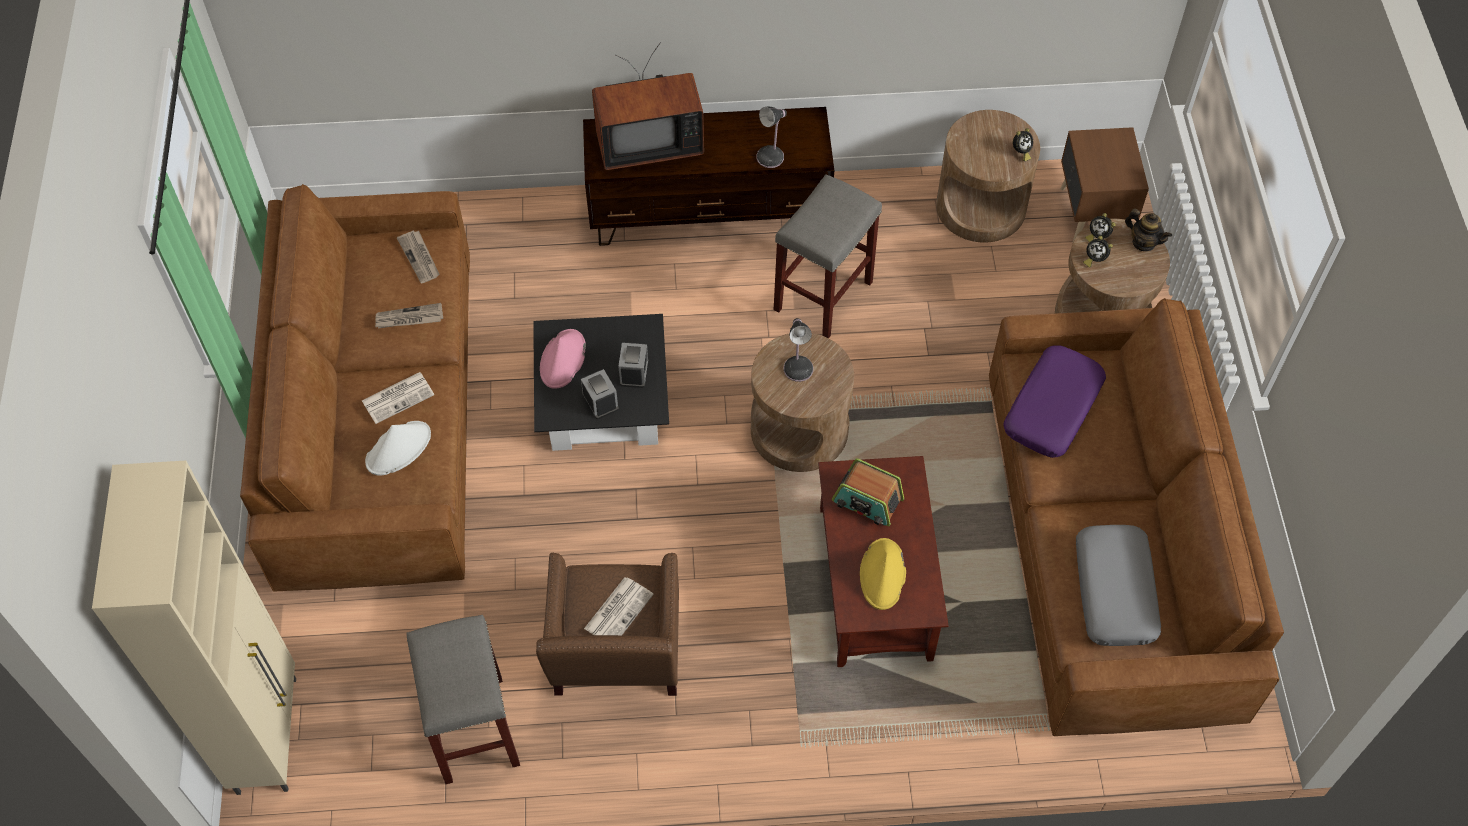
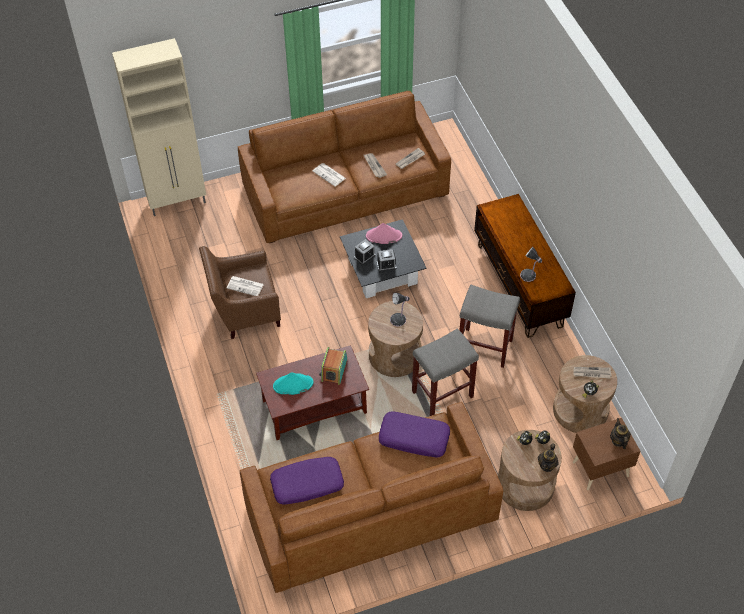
camera: 75 degrees right, 5 degrees down
(399, 448) = (302, 183): white hat -> none
(475, 731) = (195, 270): grey stool -> grey stool (442, 395)
(647, 142) = (515, 222): television -> none
(882, 575) = (293, 385): yellow hat -> turquoise hat
(984, 138) = (591, 373): none -> newspaper
(1110, 147) = (618, 441): none -> teapot
(1115, 591) = (307, 485): grey pillow -> purple pillow

